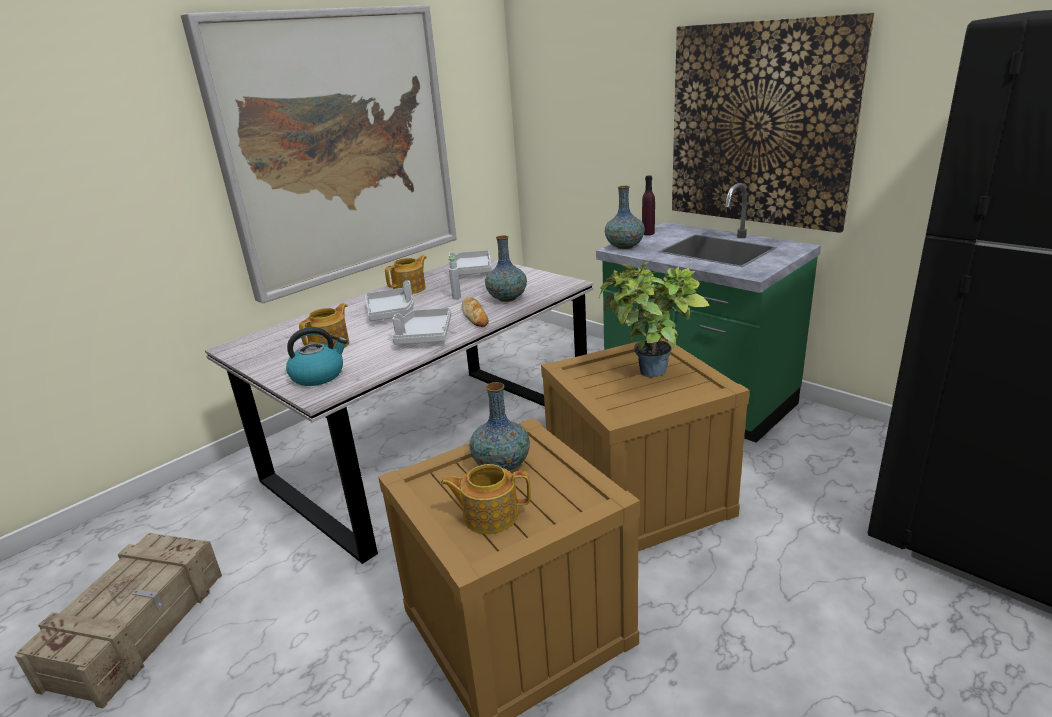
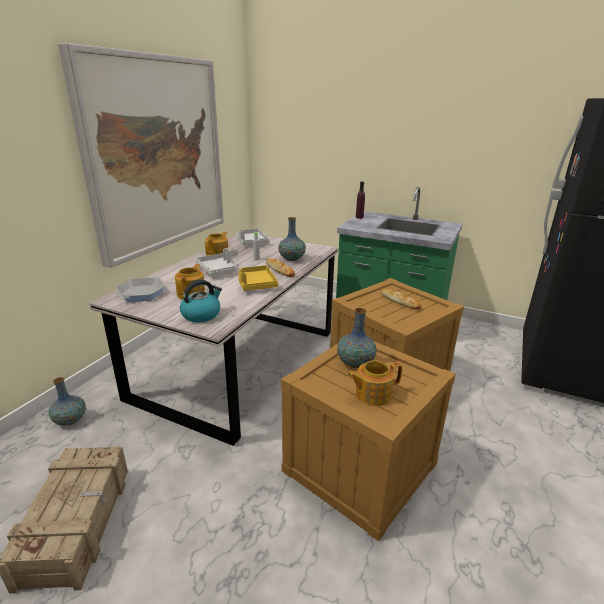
camera: 20 degrees left, 0 degrees up
(272, 340) = (141, 293): none -> frying pan
(424, 335) = (256, 284): grey tray -> yellow tray
(624, 246) = (353, 225): vase -> vase (70, 420)
(648, 375) = (400, 301): potted plant -> bread
(759, 125) = (426, 153): picture -> none

